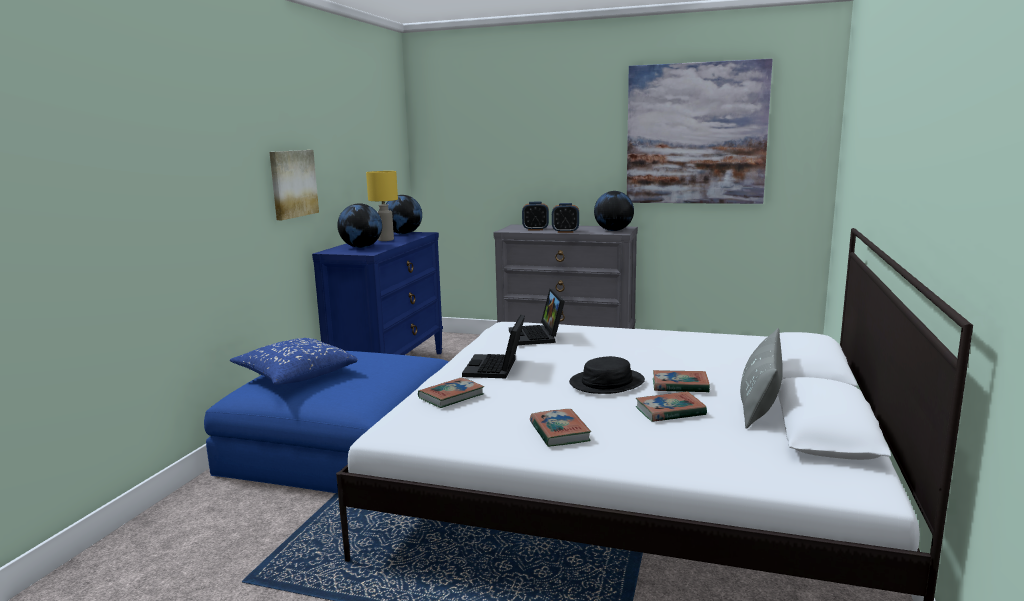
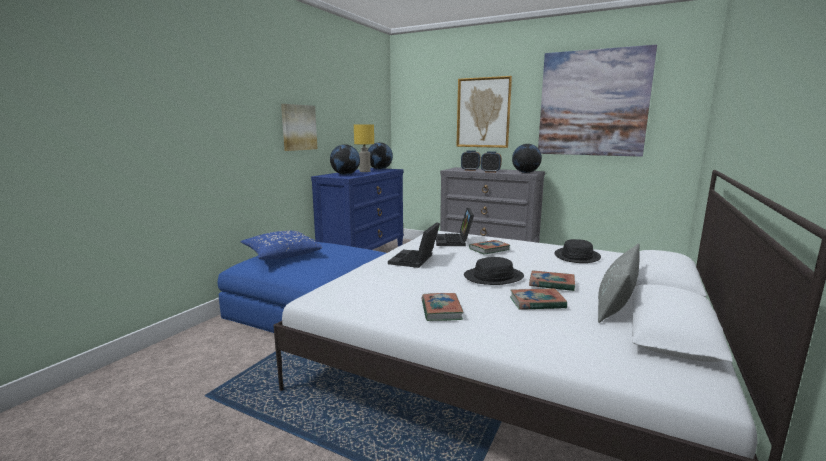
camera: 10 degrees right, 0 degrees up
(451, 396) = (372, 277): book -> book (489, 249)
(547, 146) = (483, 113): none -> picture
(700, 346) = (577, 256): none -> black hat

